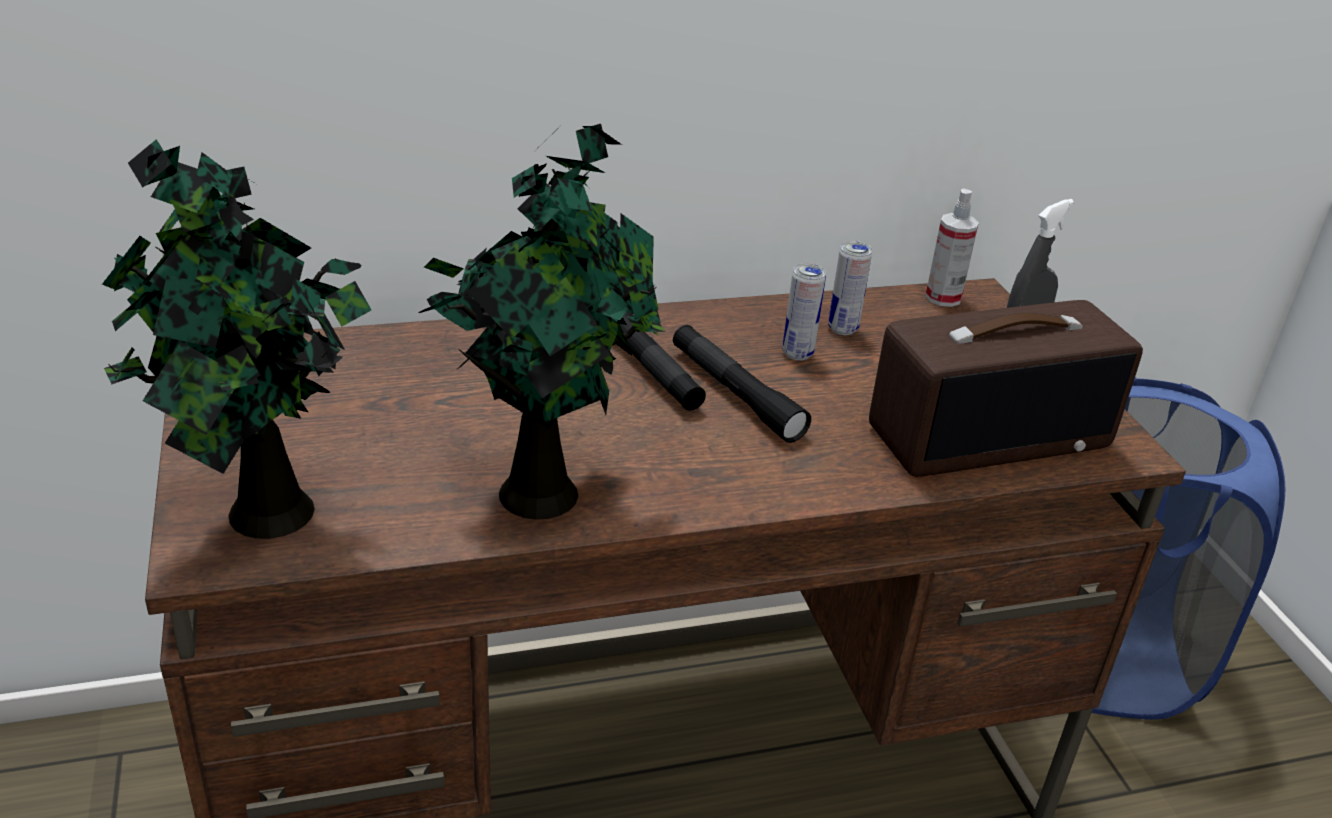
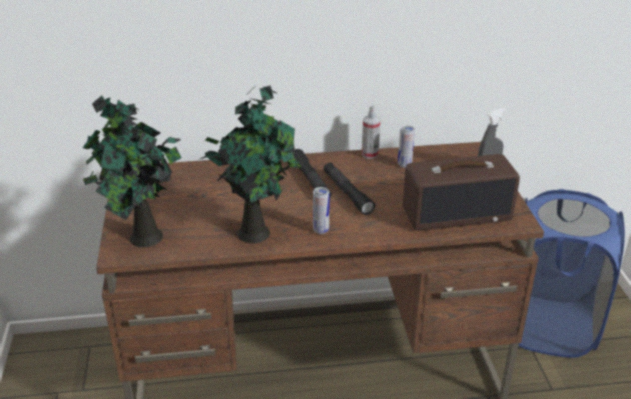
camera: 10 degrees right, 0 degrees up
(797, 354) = (380, 176): can -> can (321, 230)
(943, 297) = (457, 150): spray bottle -> spray bottle (370, 154)

